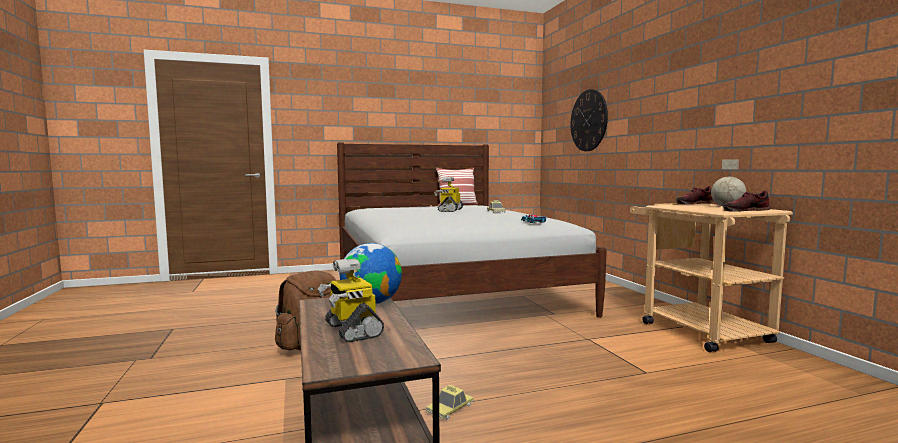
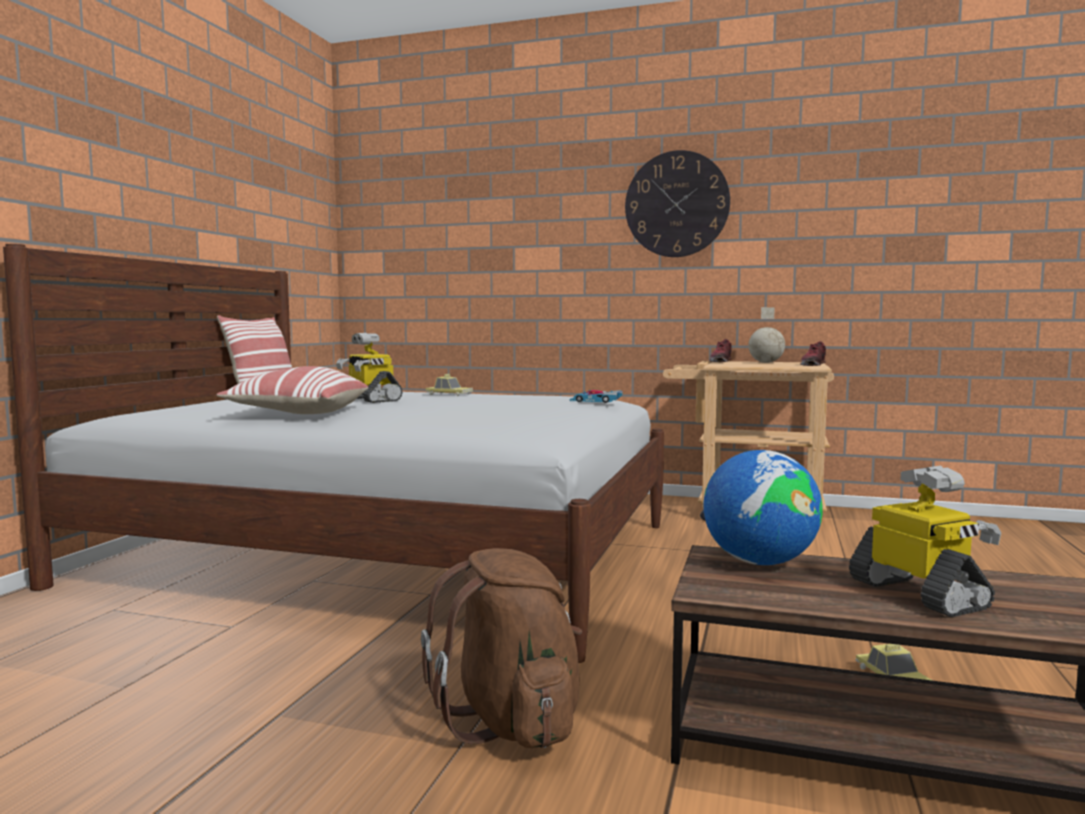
camera: 55 degrees left, 0 degrees up
(351, 330) = (920, 594): toy robot -> toy robot turned 120 degrees counterclockwise
(393, 212) = (298, 413): none -> pillow
(588, 120) = (473, 243): wall clock -> wall clock (676, 204)

